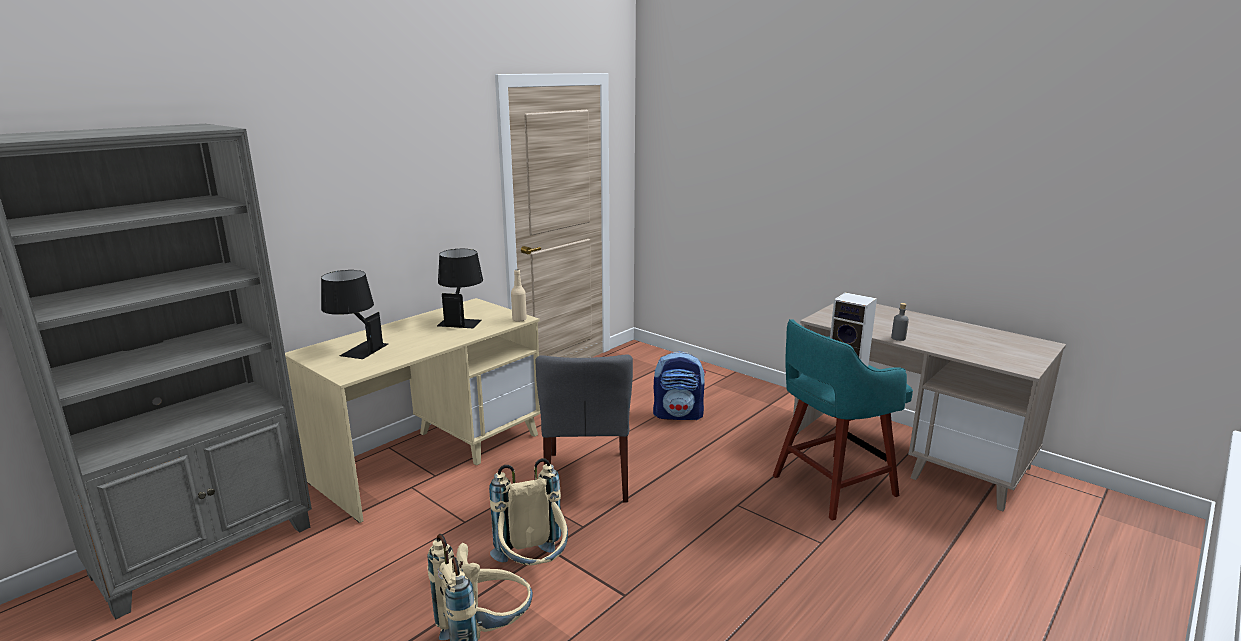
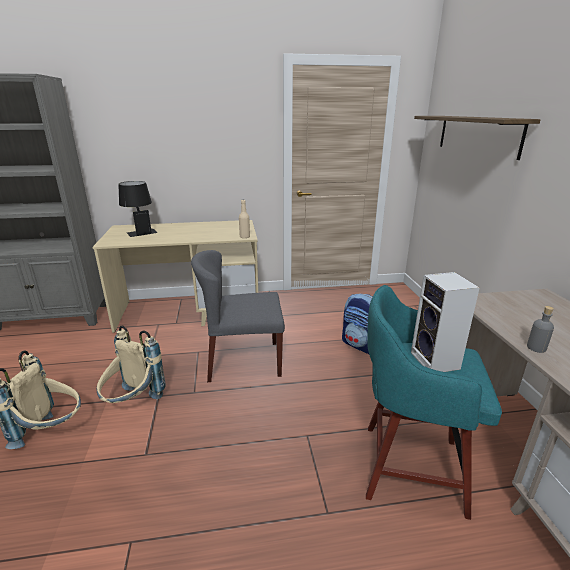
camera: 40 degrees right, 5 degrees up
(462, 320) = (217, 229): black table lamp -> none
(587, 477) = (243, 361): grey chair -> grey chair turned 45 degrees clockwise
(724, 161) = (477, 135): none -> shelf

